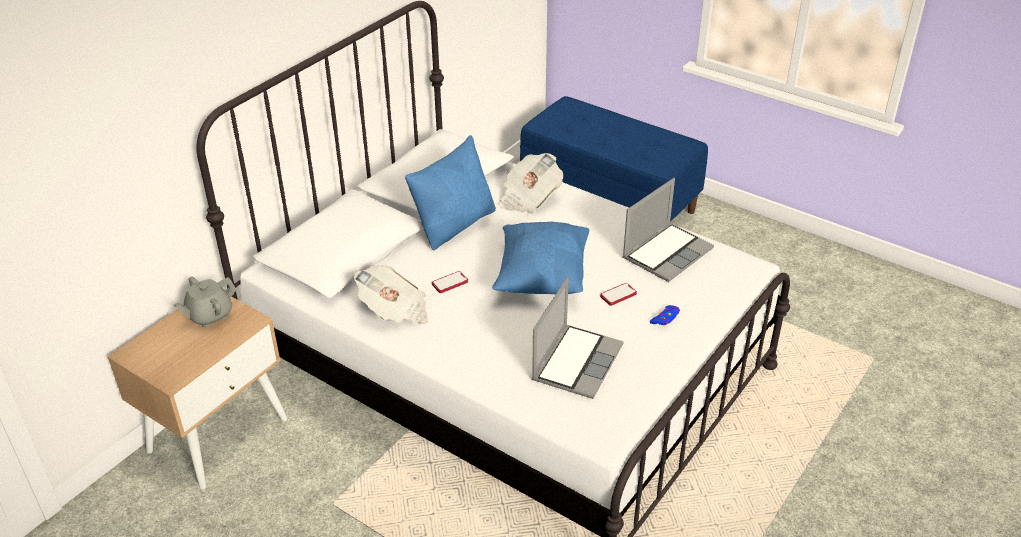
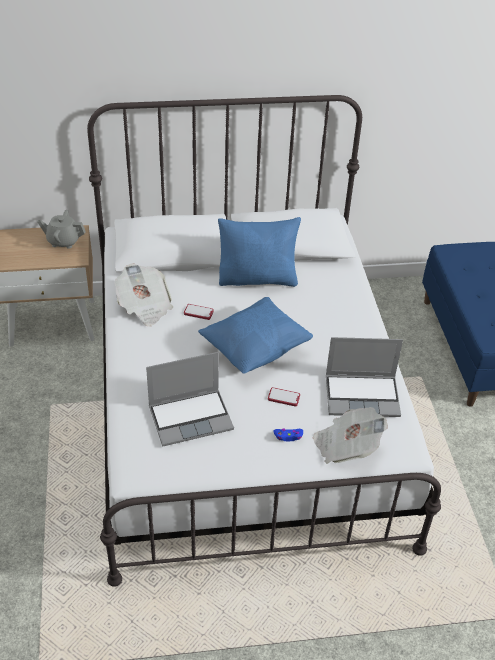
camera: 45 degrees right, 5 degrees up
(528, 198) = (330, 293): newspaper -> newspaper (346, 446)

